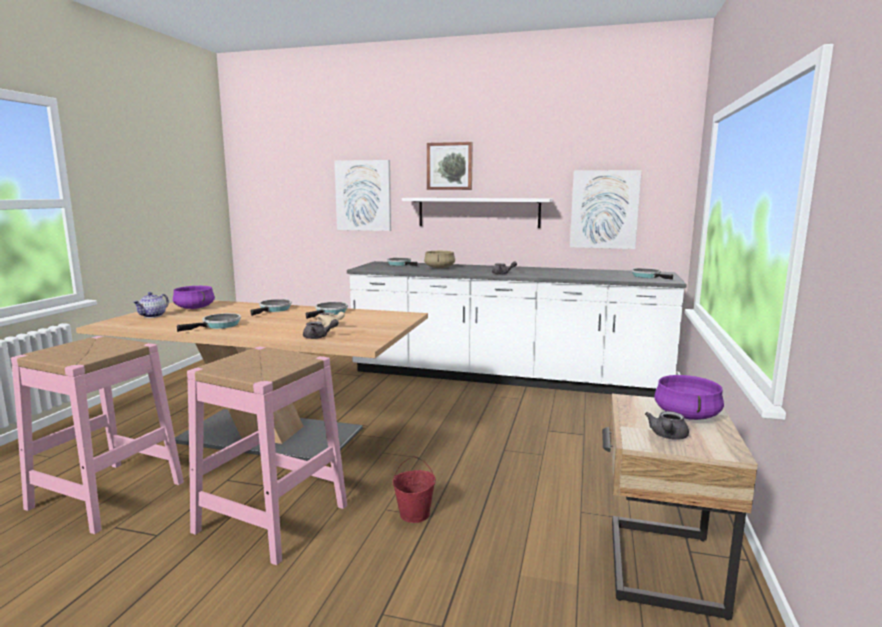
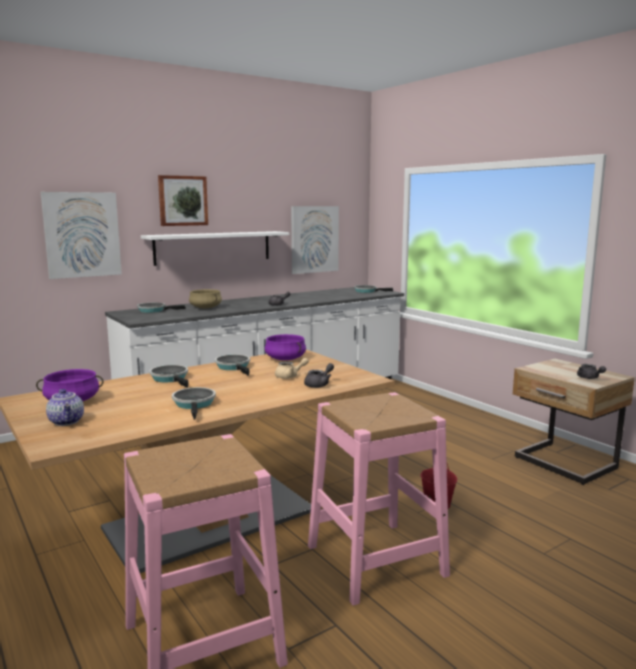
camera: 50 degrees left, 0 degrees up
(687, 415) = (565, 367): purple cooking pot -> purple cooking pot (285, 359)

